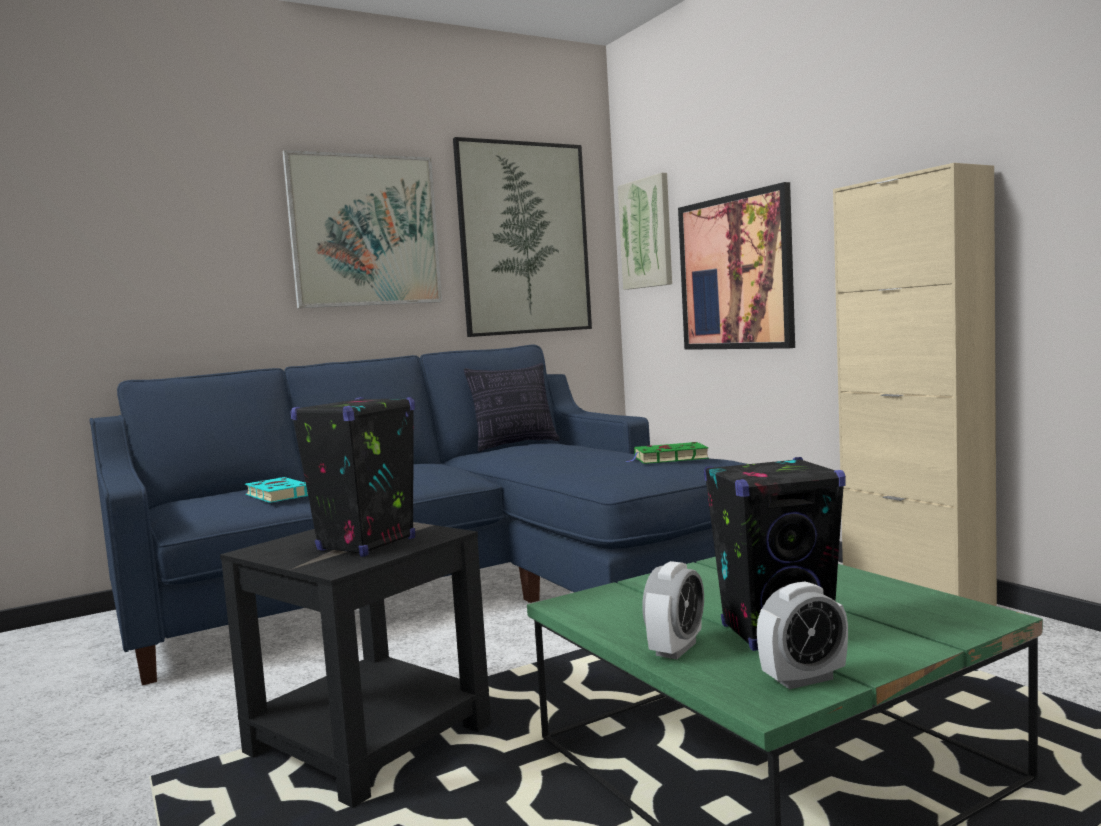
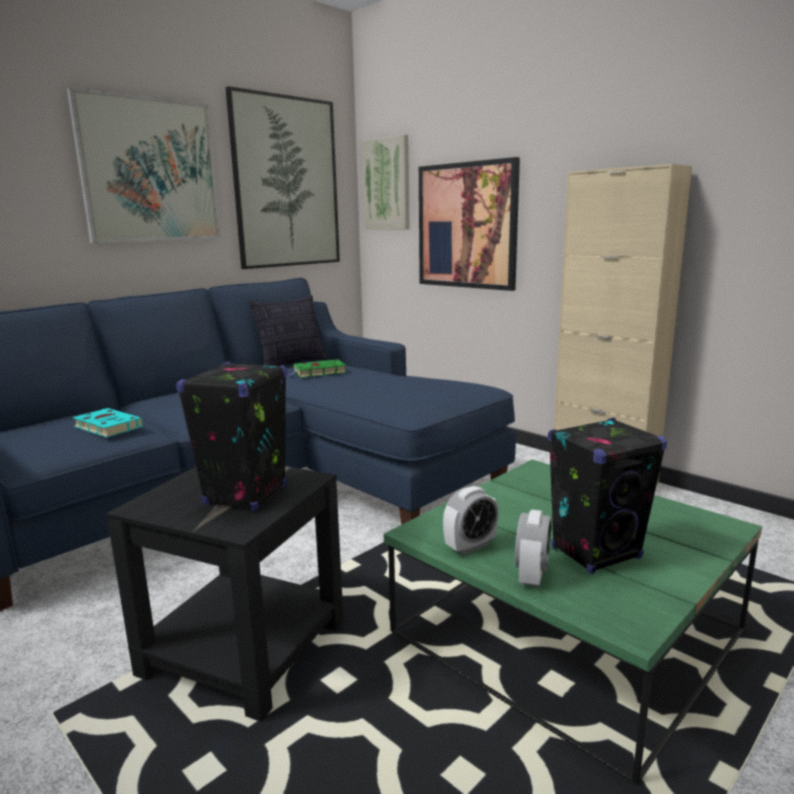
camera: 15 degrees left, 10 degrees up
(668, 458) = (439, 385): green book -> green book (318, 372)
(803, 679) = (643, 600): alarm clock -> alarm clock (470, 546)

